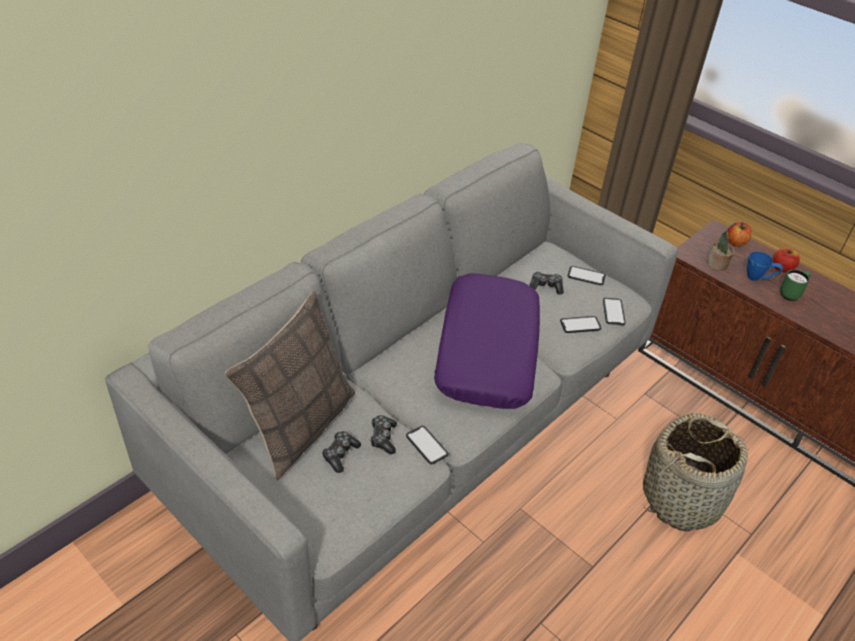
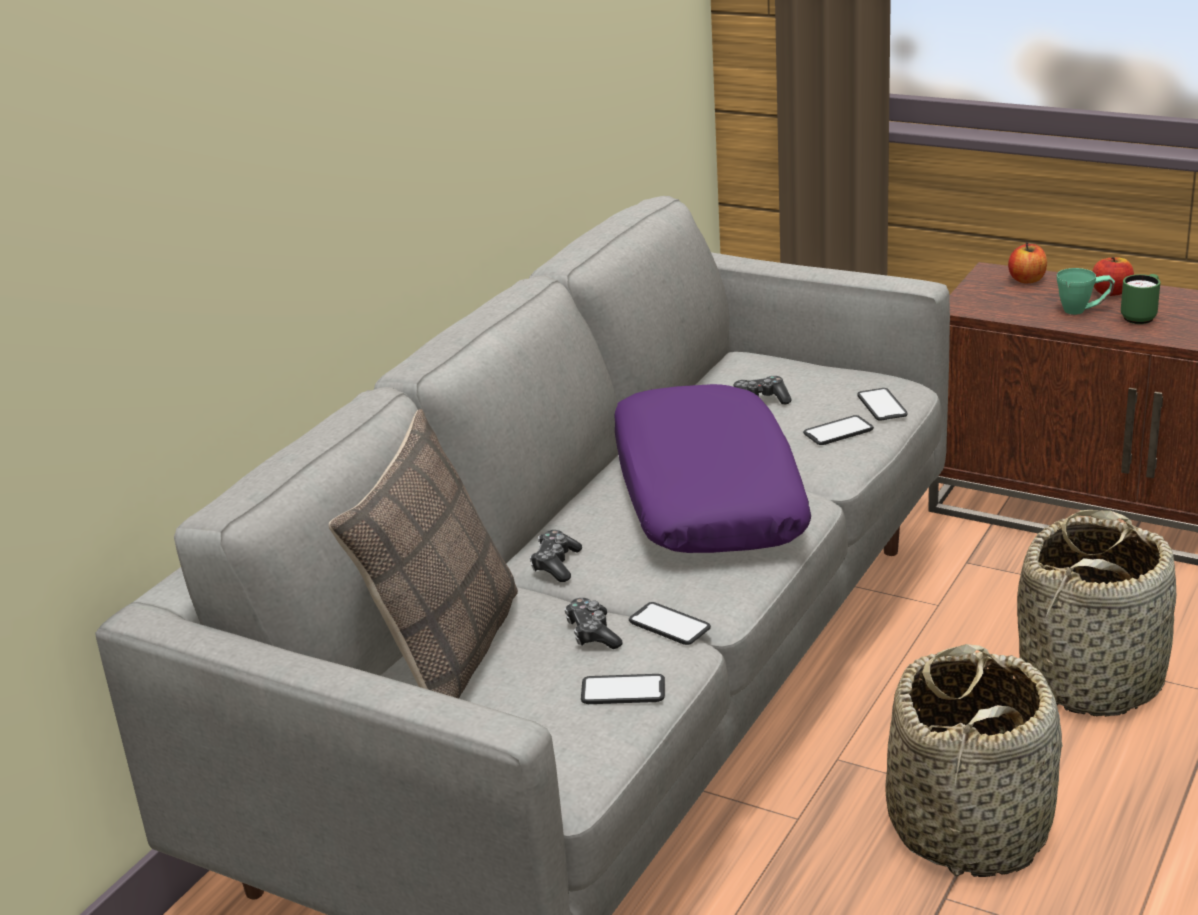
camera: 10 degrees left, 15 degrees down
(340, 454) = (532, 670): game controller -> game controller (556, 564)
(573, 579) = (970, 826): none -> basket
(586, 276) = (816, 375): phone -> phone (623, 690)
(716, 264) = (1011, 309): potted plant -> none
(759, 278) = (1083, 310): blue mug -> green mug

